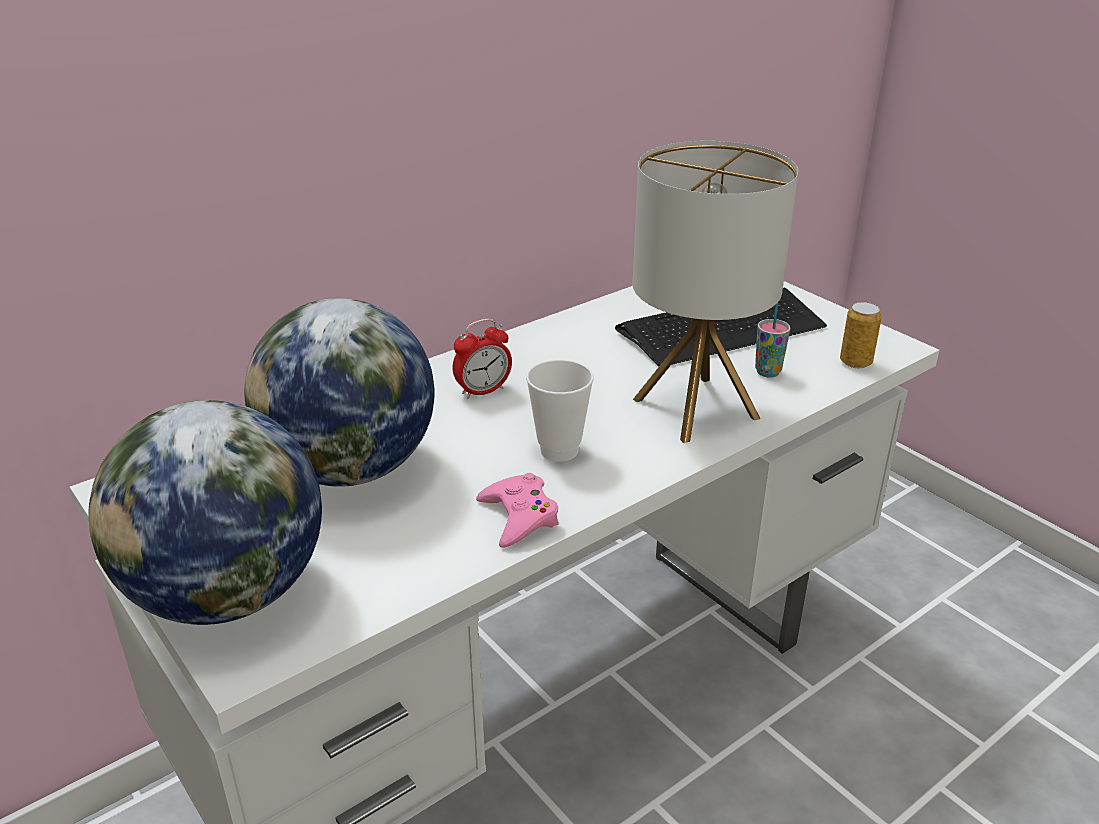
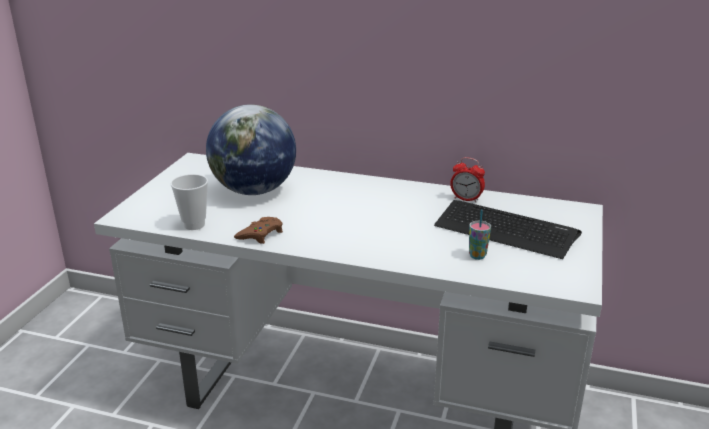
camera: 55 degrees right, 5 degrees down
(227, 595) = (153, 200): globe -> none
(483, 391) = (349, 194): alarm clock -> alarm clock (466, 199)
(519, 517) = (260, 234): pink game controller -> brown game controller
(559, 450) = (323, 226): cup -> cup (194, 225)
(696, 408) = (408, 247): table lamp -> none
(855, 362) = (533, 279): can -> none

